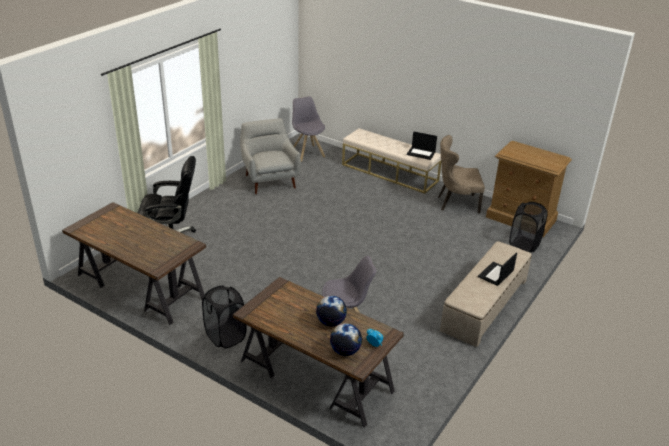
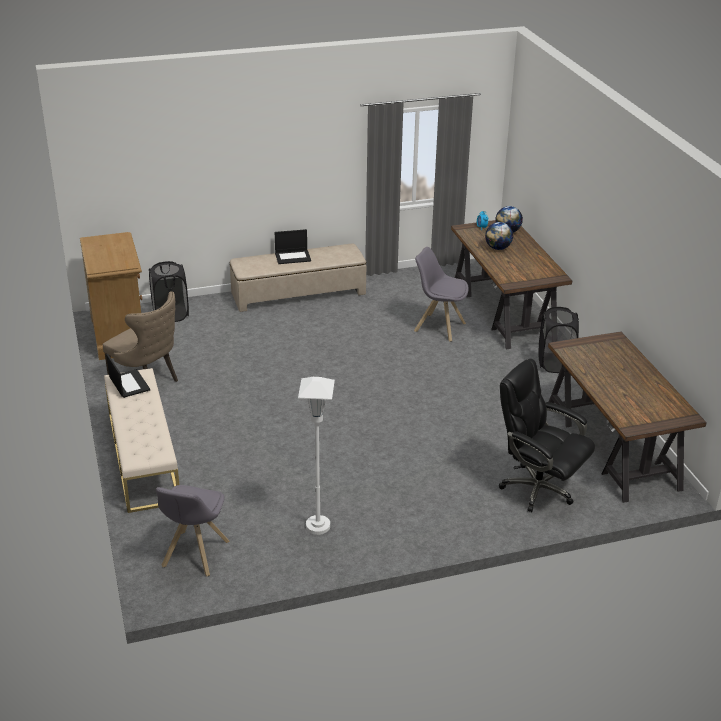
camera: 140 degrees left, 0 degrees up
(269, 180) = (317, 526): grey armchair -> white floor lamp

